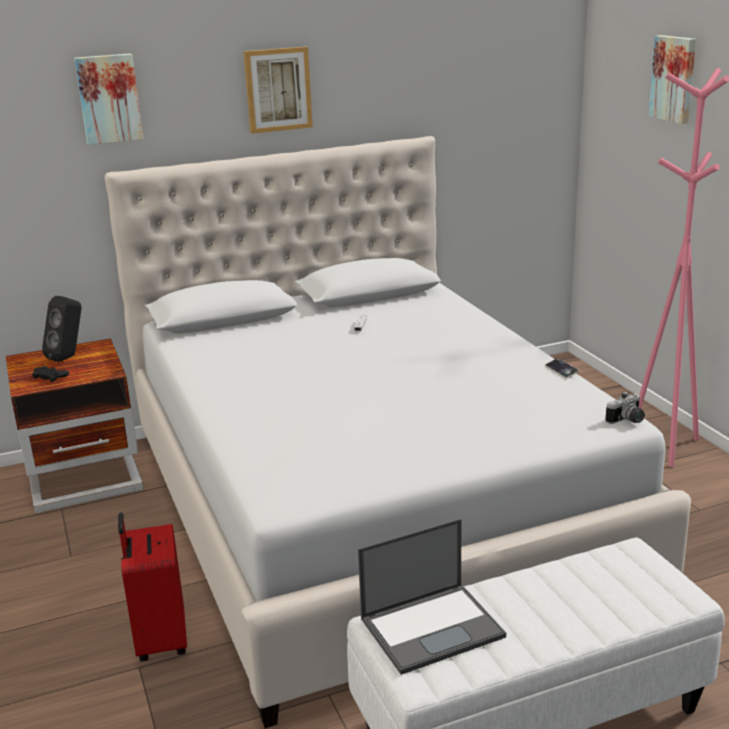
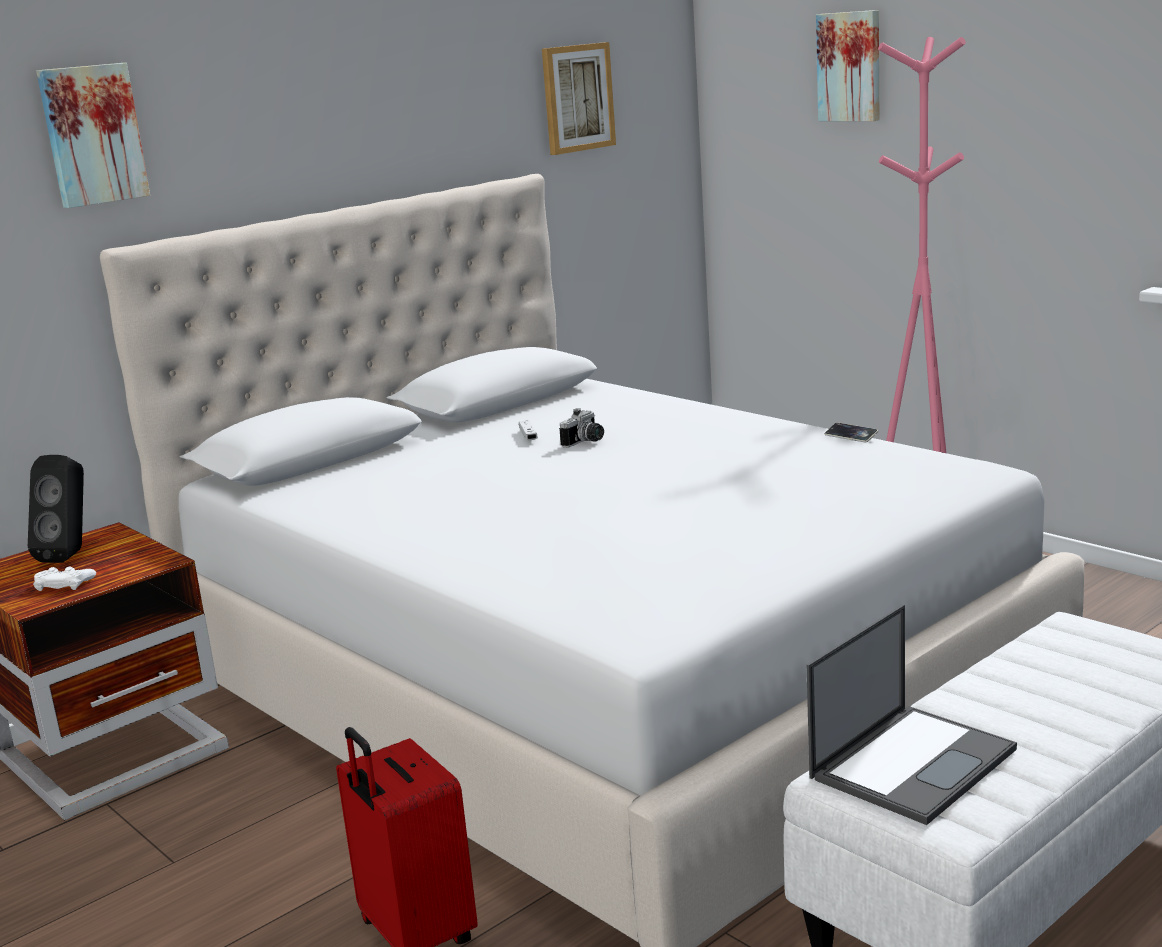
camera: 20 degrees left, 5 degrees down
(50, 377) = (64, 584): black game controller -> white game controller
(278, 89) = (331, 115): picture -> picture (577, 98)
(627, 421) = (991, 469): camera -> camera (586, 442)

